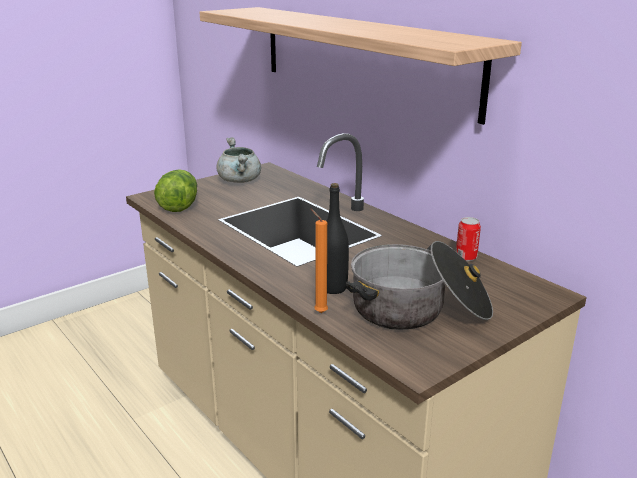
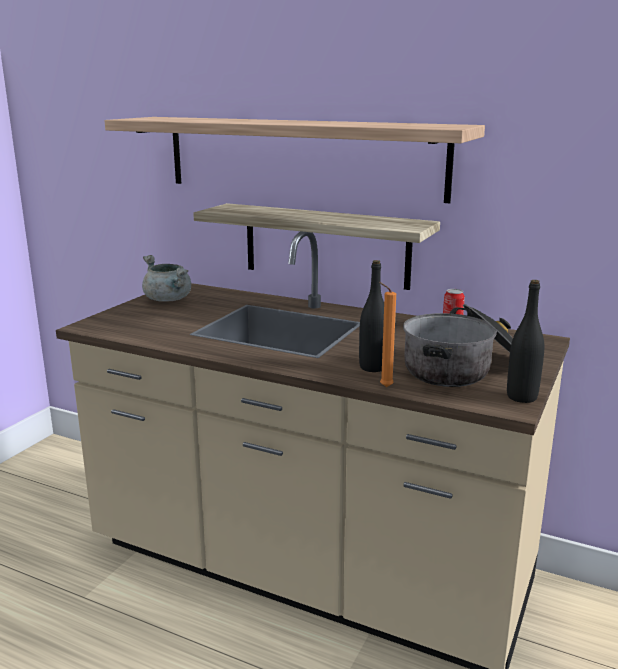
camera: 25 degrees left, 5 degrees down
(178, 204) = (128, 328): lettuce -> none
(378, 149) = (325, 245): none -> shelf
(442, 358) = (521, 397): none -> black bottle

